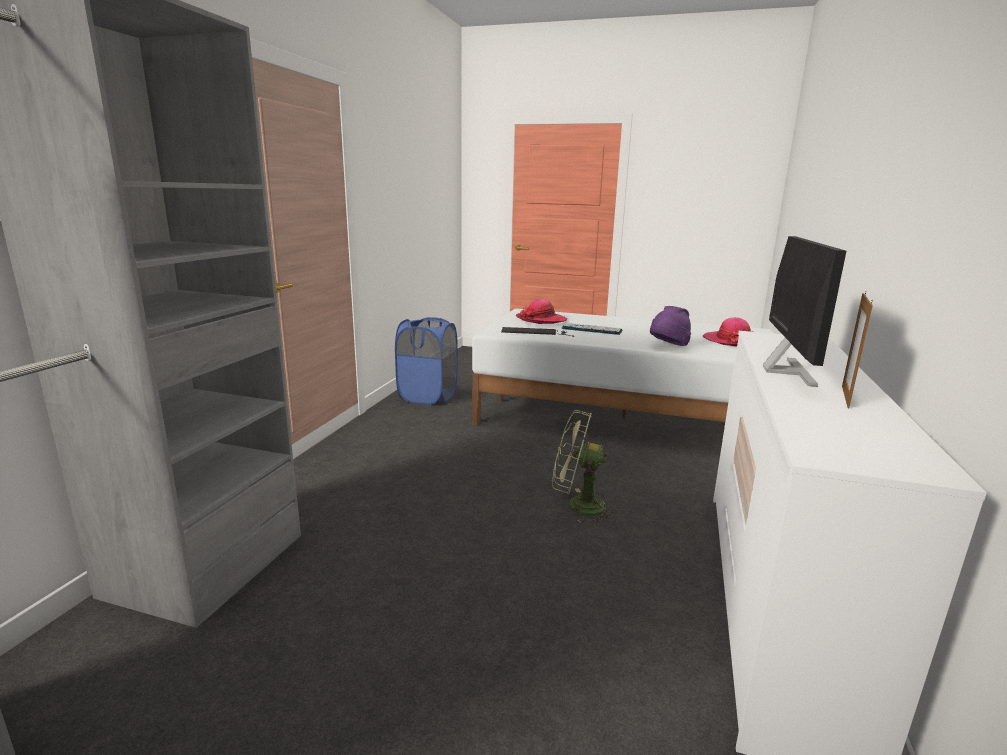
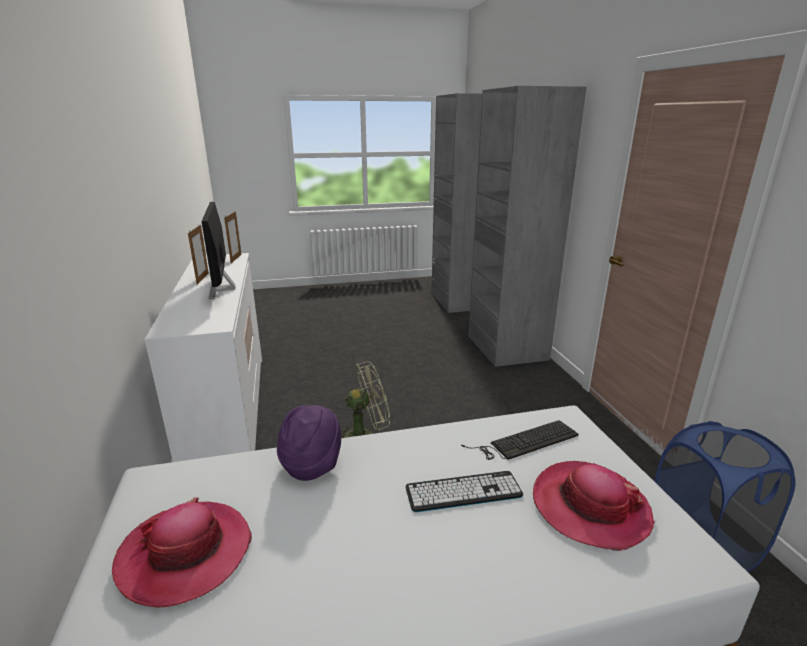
camera: 150 degrees right, 5 degrees up
(815, 443) = (236, 258): none -> picture frame

